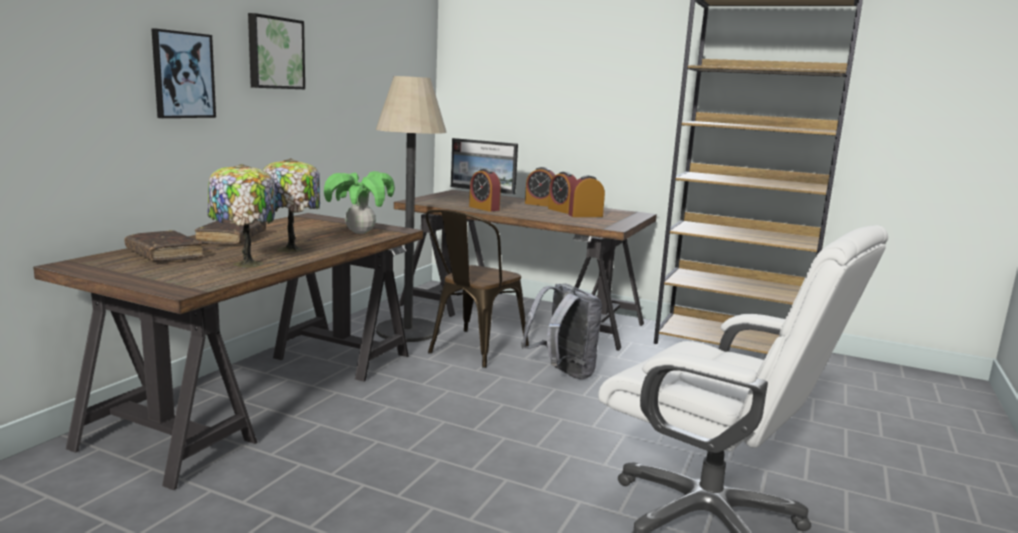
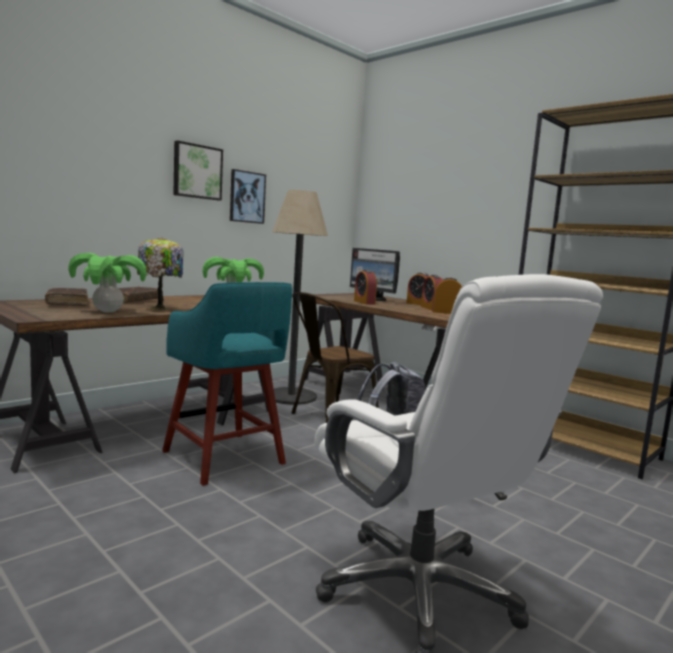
camera: 20 degrees right, 5 degrees down
(183, 75) = (113, 181): picture -> picture (247, 197)
(245, 264) = (108, 311): table lamp -> potted plant
(409, 423) = (225, 459): none -> turquoise stool

